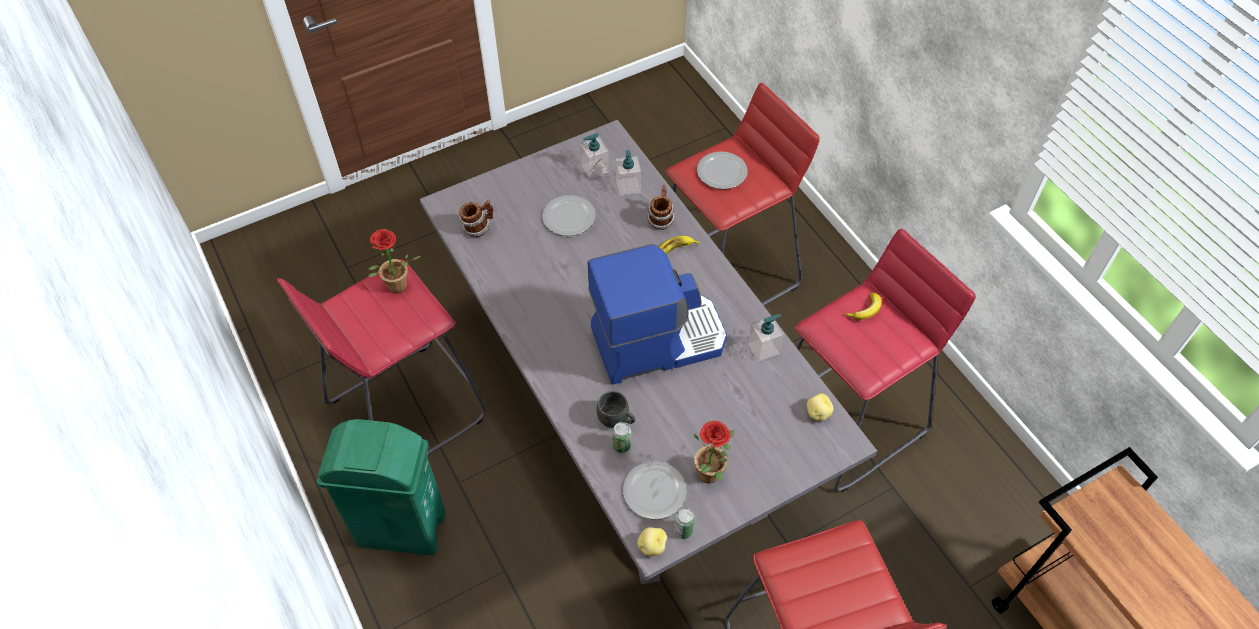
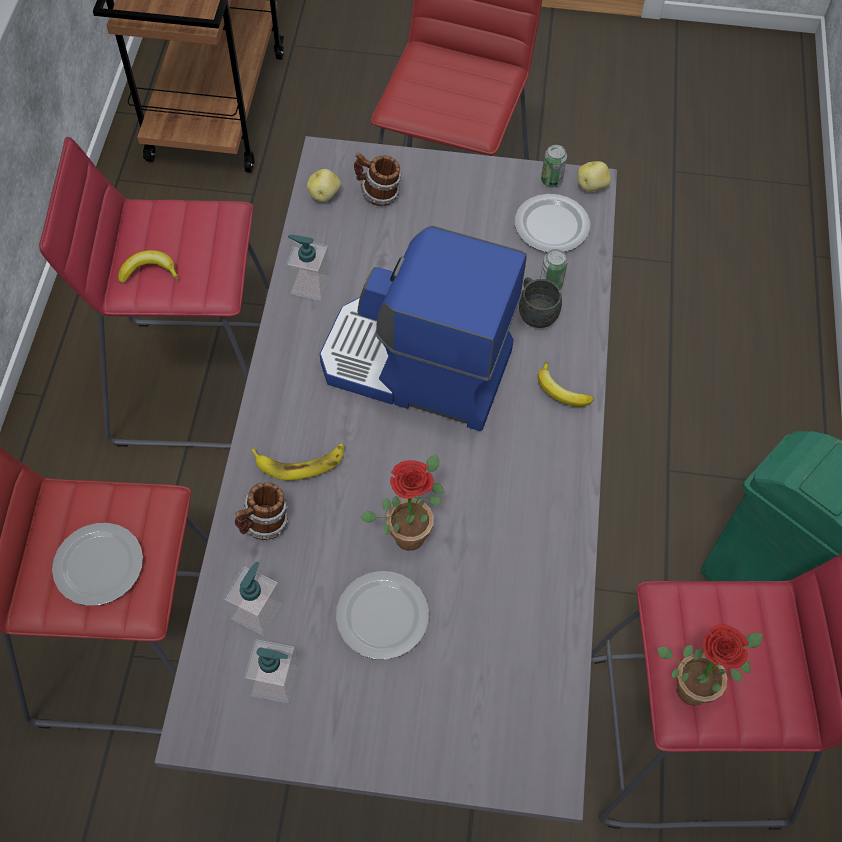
camera: 145 degrees left, 5 degrees up
(478, 228) = (524, 690): mug -> mug (378, 194)
(564, 378) = (560, 391): none -> banana
(711, 477) = (485, 205): potted plant -> potted plant (410, 529)

